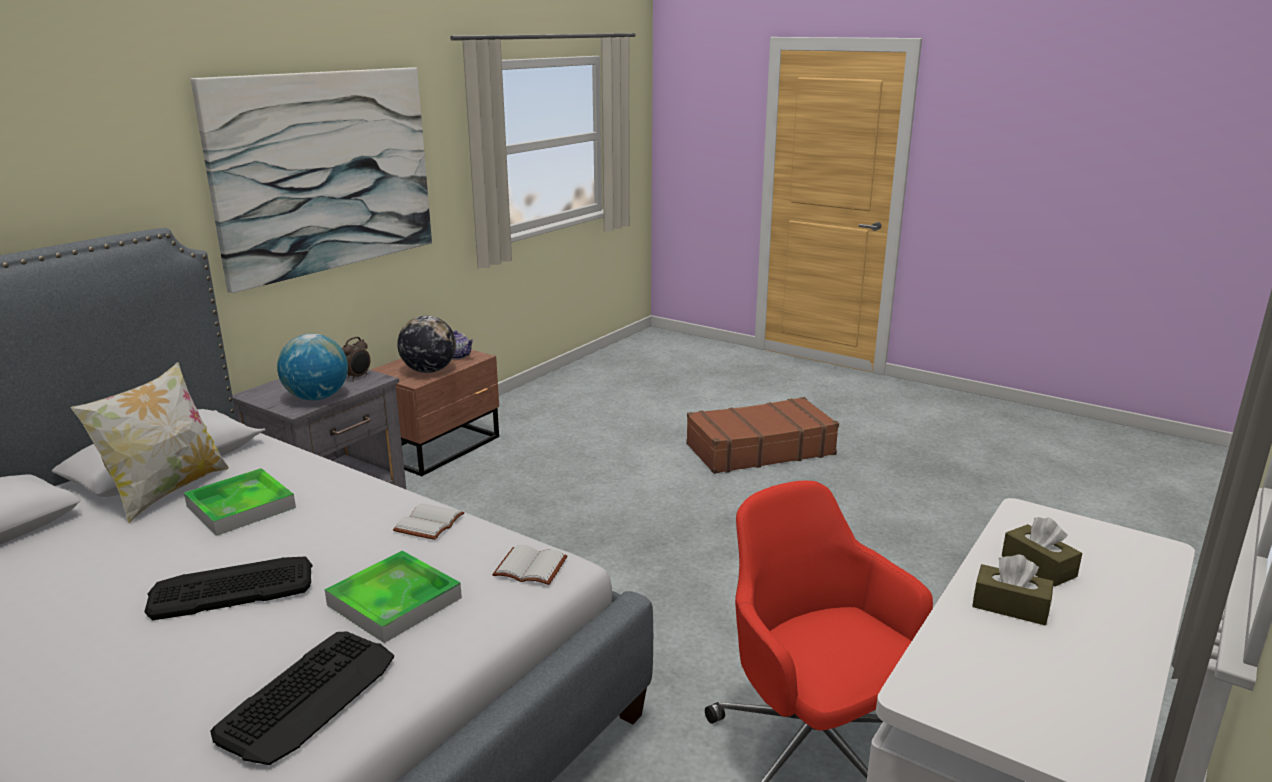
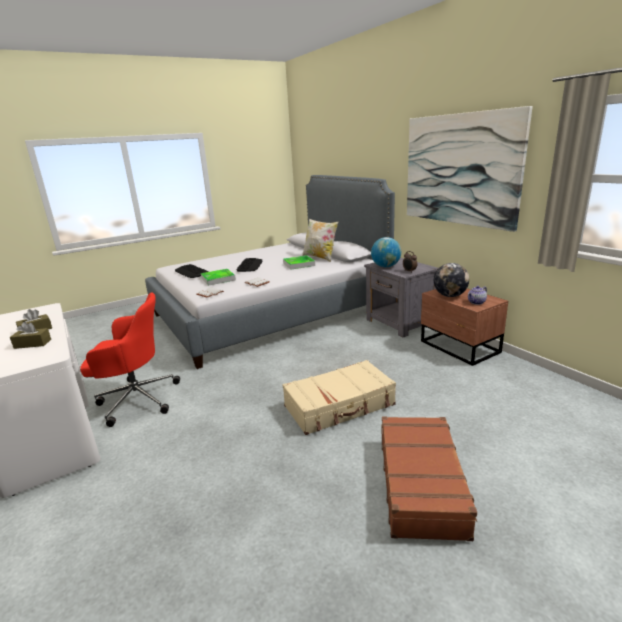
camera: 115 degrees right, 0 degrees up
(662, 511) = (340, 406): none -> beige suitcase

